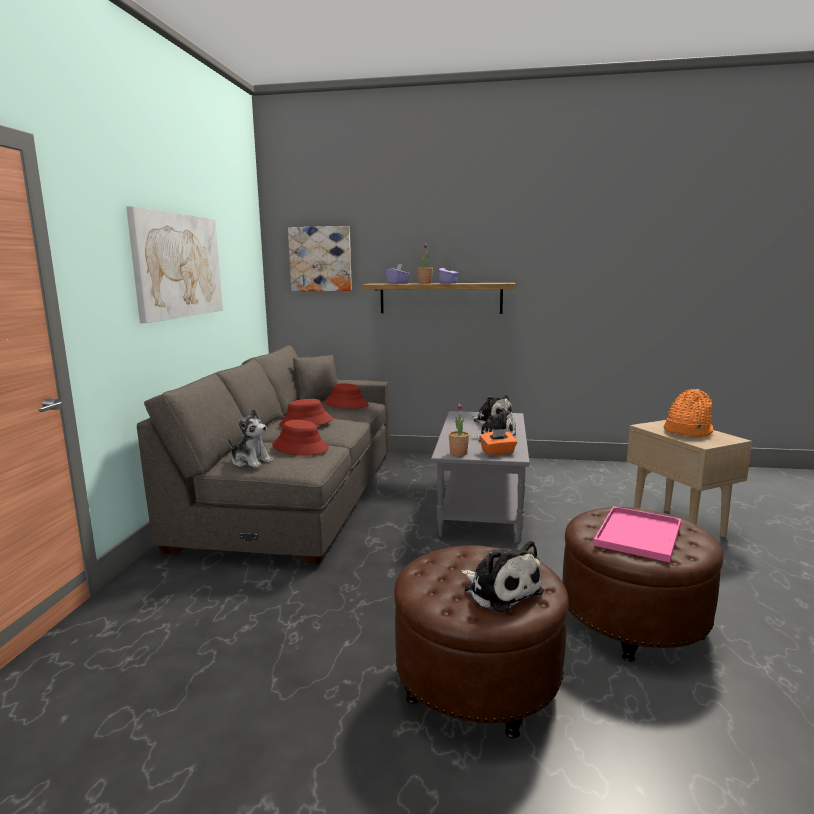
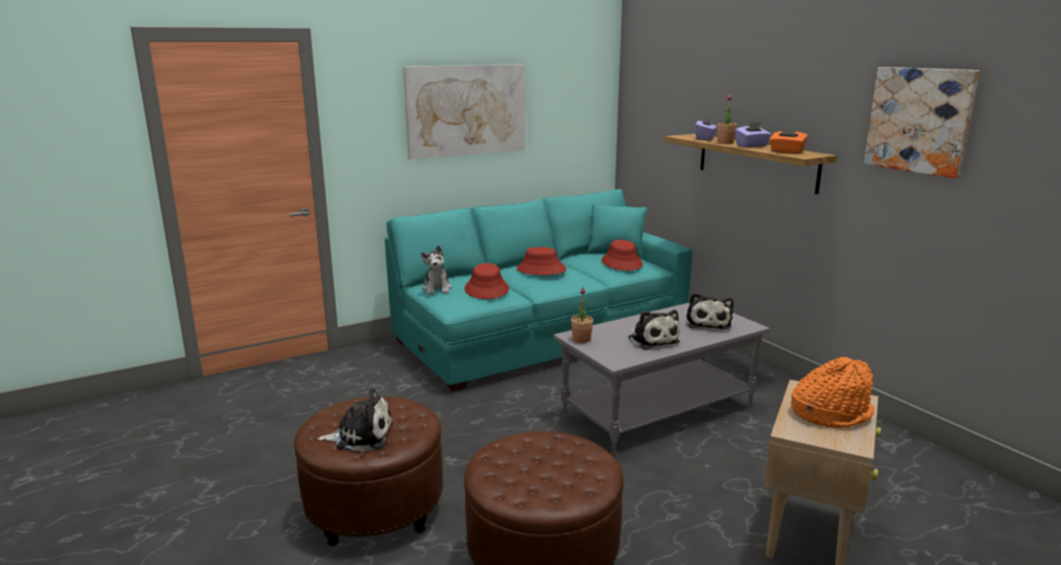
camera: 50 degrees right, 5 degrees up
(295, 495) = (540, 336): grey sofa -> turquoise sofa
(320, 259) = (658, 101): picture -> picture (919, 120)
(498, 453) = (613, 352): orange tissue box -> orange tissue box (786, 152)
(500, 590) = (361, 436): plush toy -> plush toy turned 105 degrees counterclockwise
(639, 535) = (531, 467): pink tray -> none

